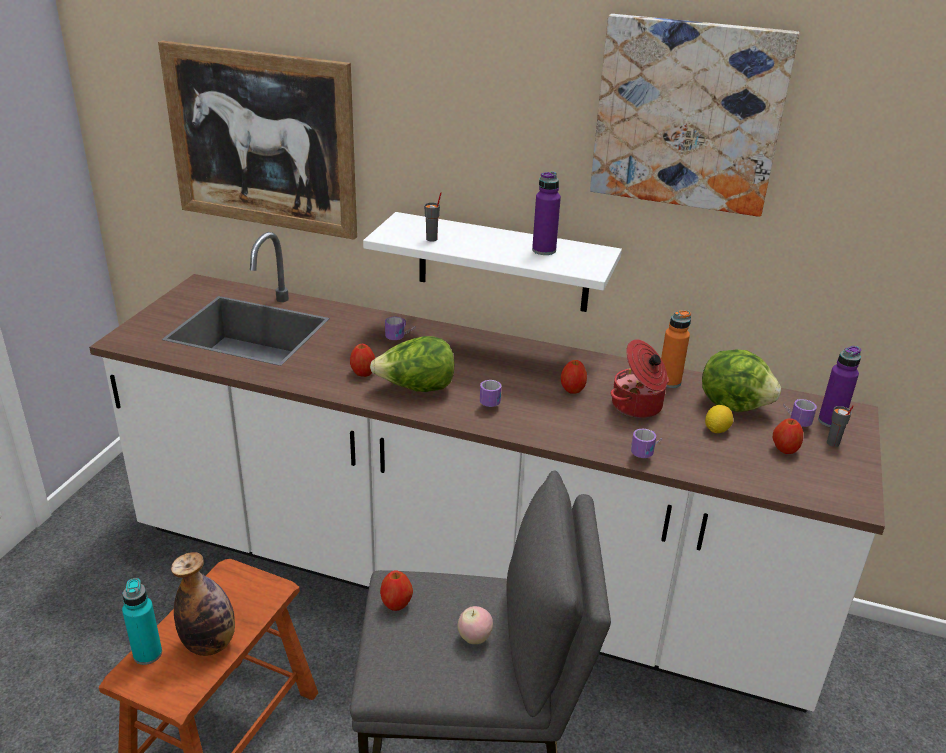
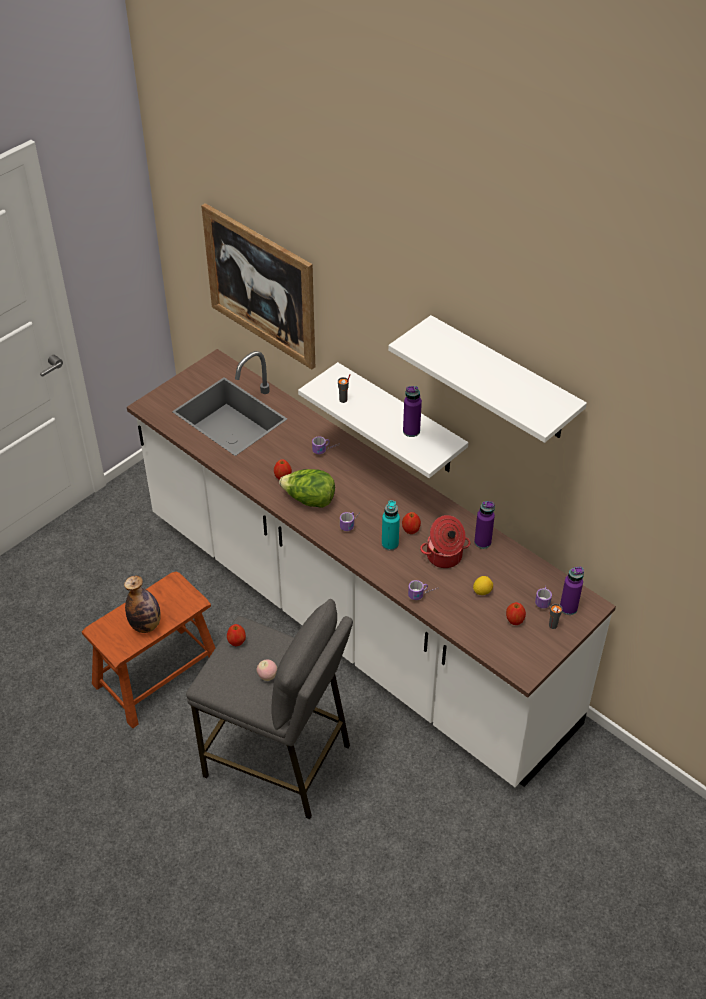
camera: 25 degrees right, 15 degrees up
(147, 654) = (111, 620): turquoise bottle -> turquoise bottle (390, 544)
(669, 382) = (482, 542): orange bottle -> purple bottle
(688, 115) = (503, 380): picture -> white shelf
(734, 404) = (512, 574): lettuce -> none

